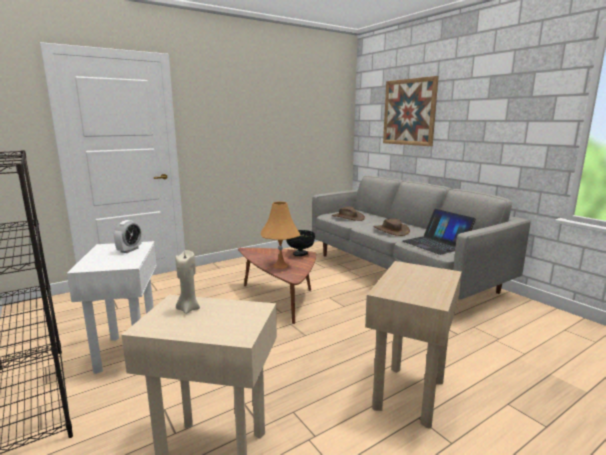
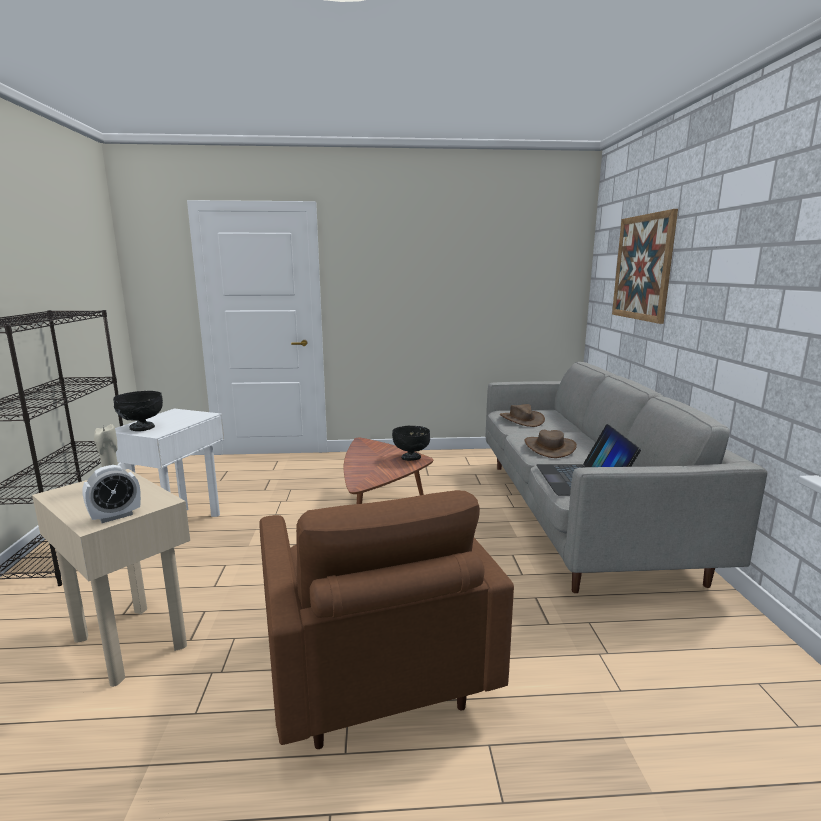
camera: 30 degrees right, 0 degrees up
(102, 263) = (141, 428): none -> black bowl
(129, 250) = (184, 419): alarm clock -> alarm clock (115, 516)
(280, 266) = (366, 467): orange table lamp -> none
(408, 394) = (373, 672): beige side table -> brown armchair

